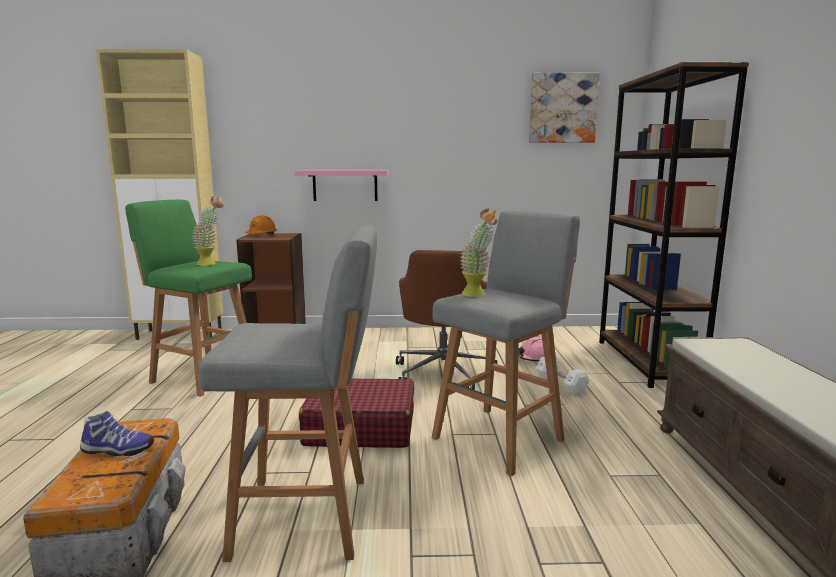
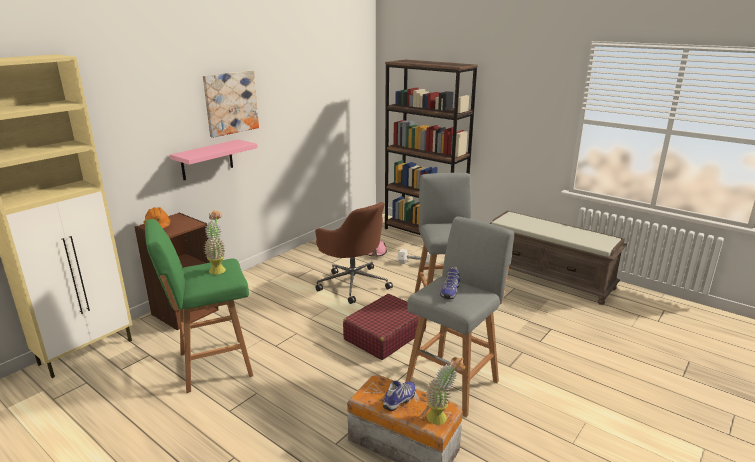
camera: 50 degrees left, 10 degrees up
(275, 331) = (450, 291): none -> shoe
(477, 295) = (444, 231): potted plant -> potted plant (442, 417)
(563, 108) = (338, 72): picture -> picture (230, 103)

